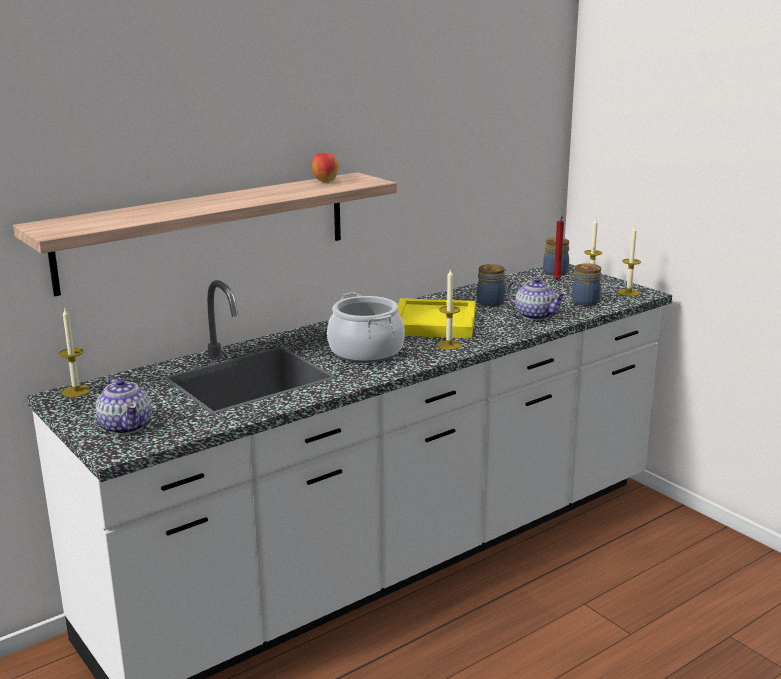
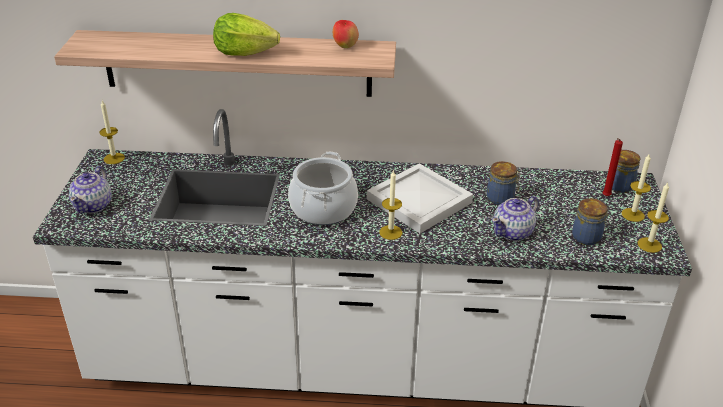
camera: 40 degrees right, 15 degrees up
(245, 200) = (244, 53): none -> lettuce
(435, 323) = (419, 202): yellow tray -> white tray
(535, 315) = (513, 232): teapot -> teapot turned 60 degrees clockwise

